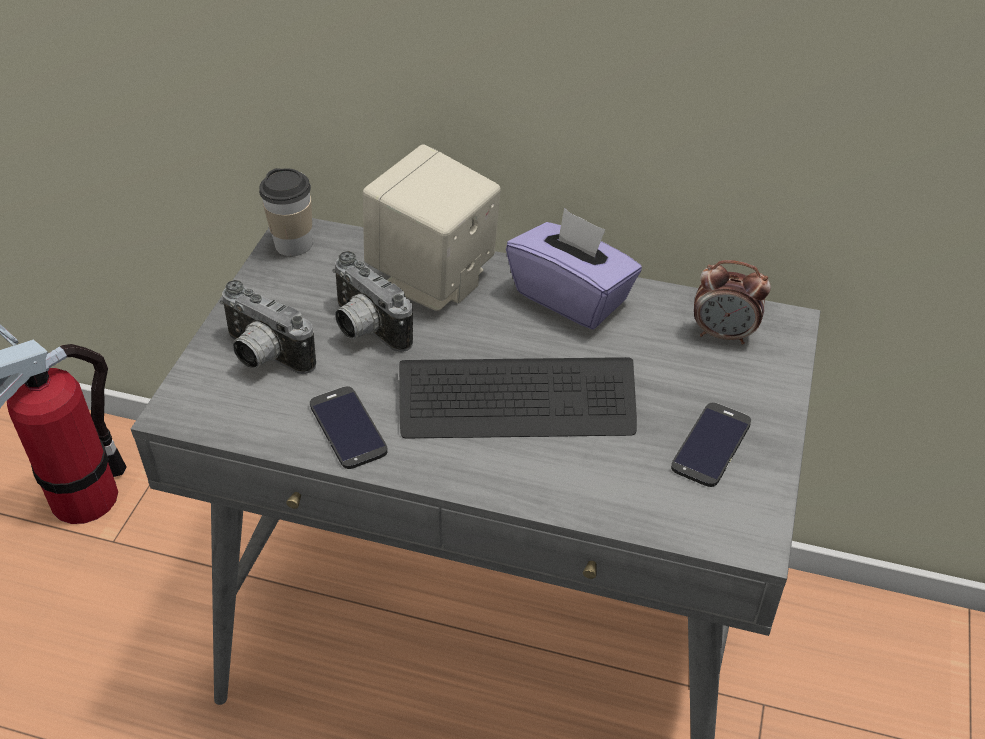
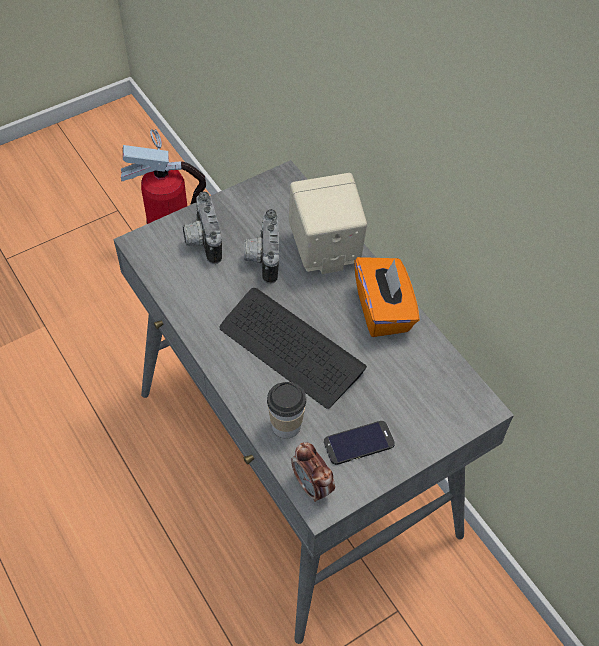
camera: 40 degrees right, 10 degrees up
(293, 244) = (277, 184): cup -> cup (286, 426)
(348, 427) = (201, 305): phone -> none
(572, 297) = (383, 310): purple tissue box -> orange tissue box
(724, 334) = (439, 389): alarm clock -> alarm clock (312, 486)

